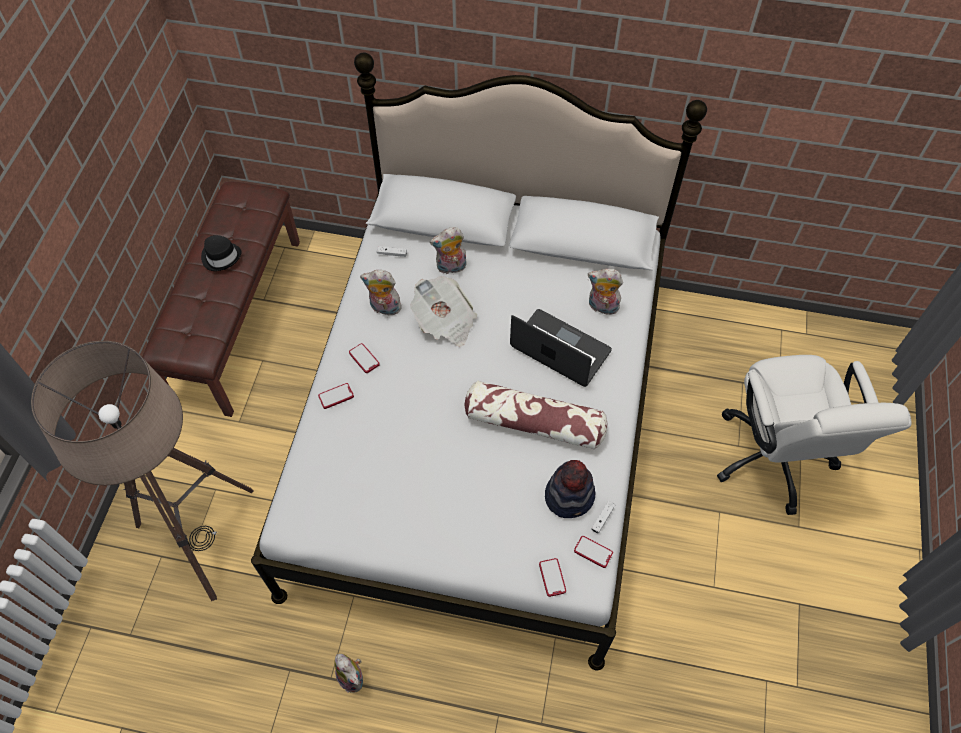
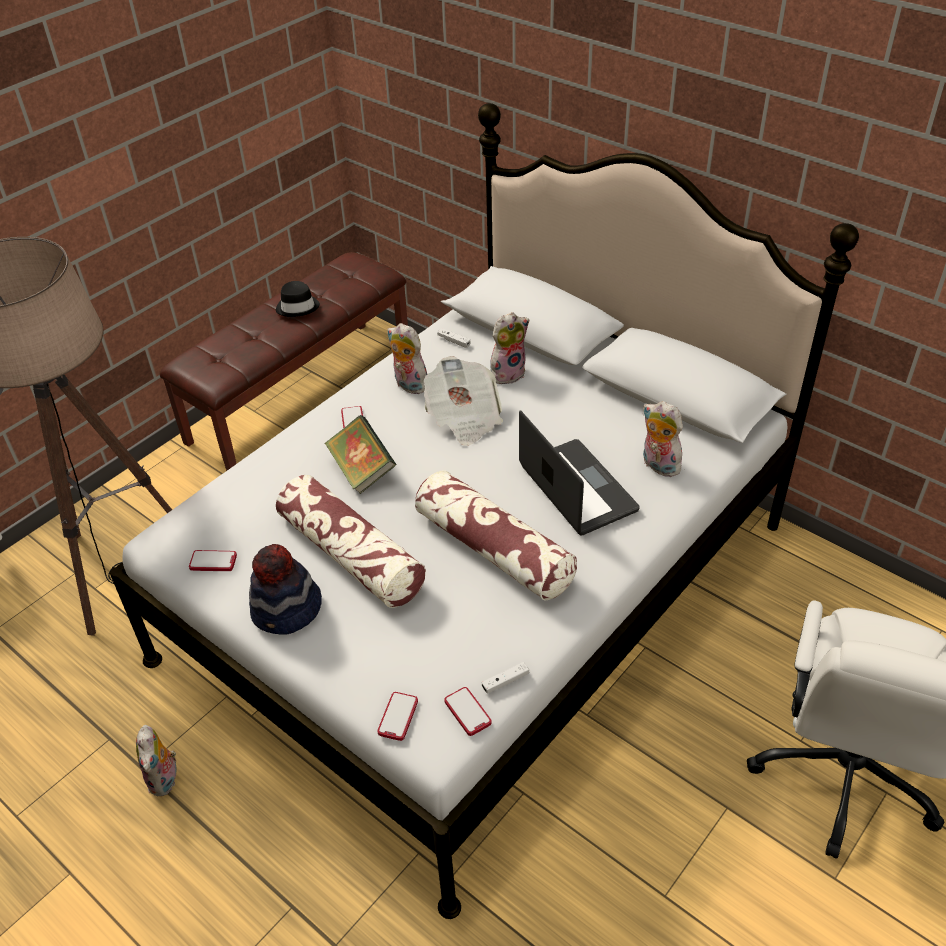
camera: 30 degrees right, 15 degrees down
(336, 396) = (298, 444): phone -> phone (213, 562)
(401, 399) = (362, 470): none -> book
(440, 472) = (351, 555): none -> pillow
(451, 268) = (507, 373): plush toy -> plush toy turned 135 degrees clockwise
(570, 496) = (482, 639): hat -> hat (287, 611)

